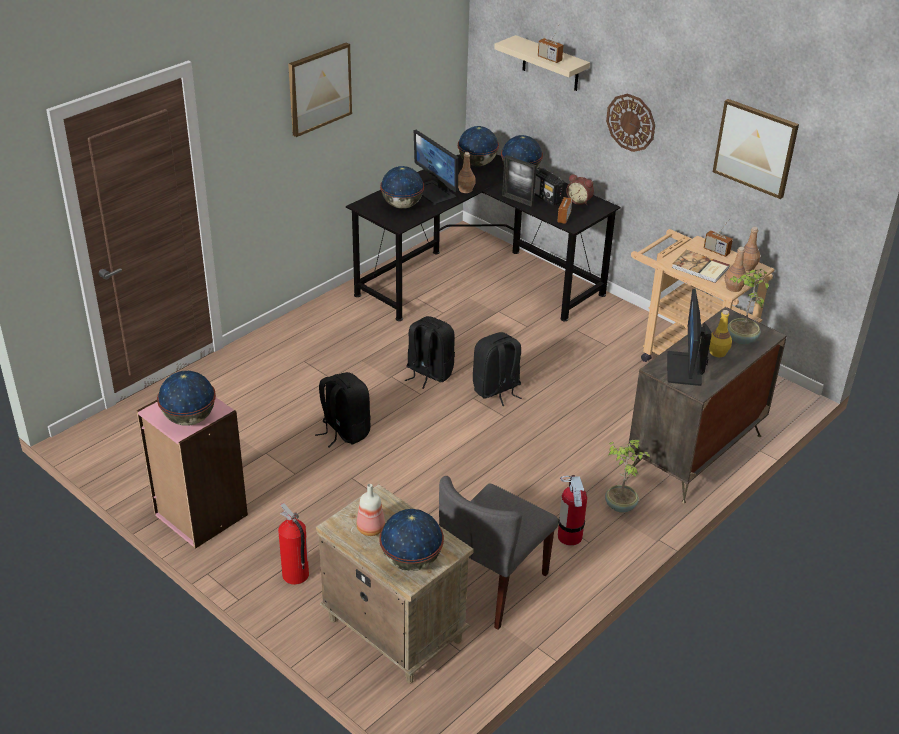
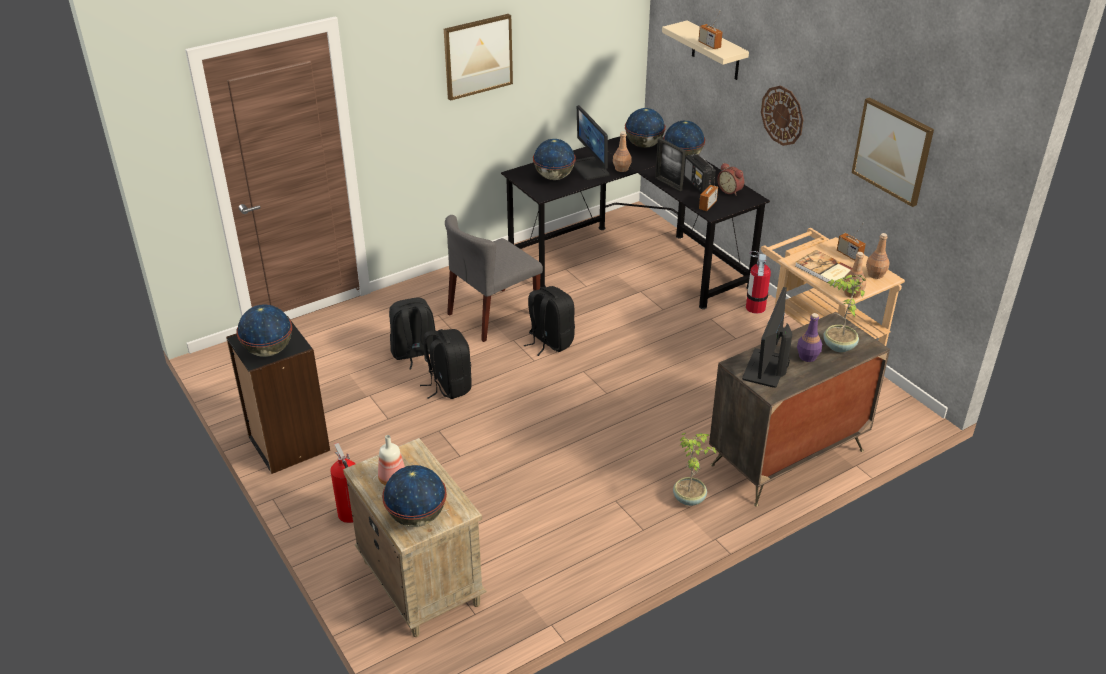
camera: 15 degrees right, 0 degrees up
(200, 515) = (288, 444): pink bookcase -> black bookcase
(491, 584) = (530, 554): grey chair -> grey chair (493, 315)
(496, 390) = (609, 367): black backpack -> black backpack (414, 353)
(569, 536) = (626, 520): fire extinguisher -> fire extinguisher (755, 307)
(717, 352) = (807, 356): yellow bottle -> purple bottle

